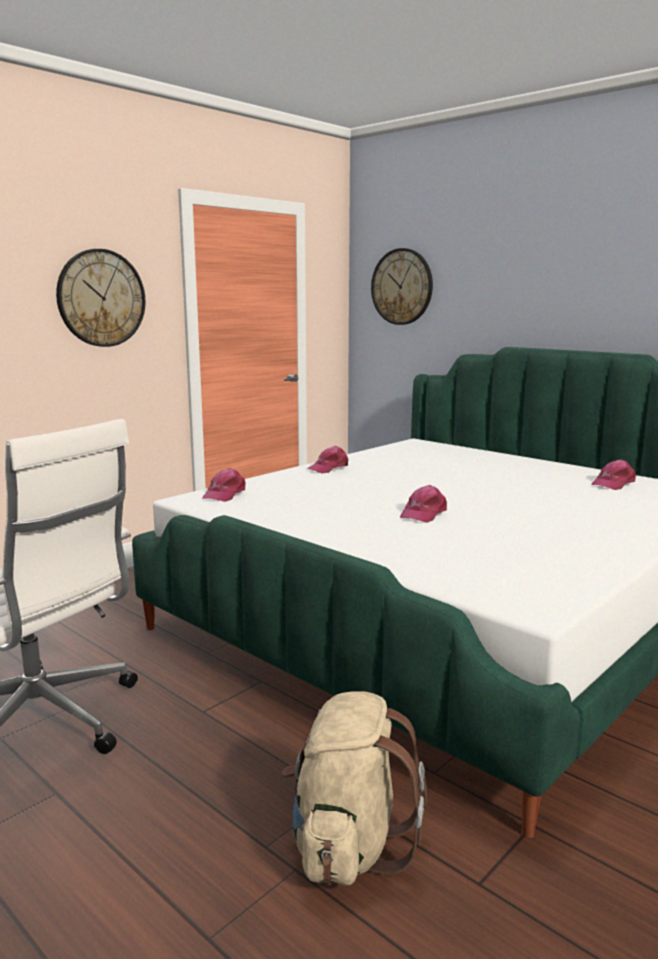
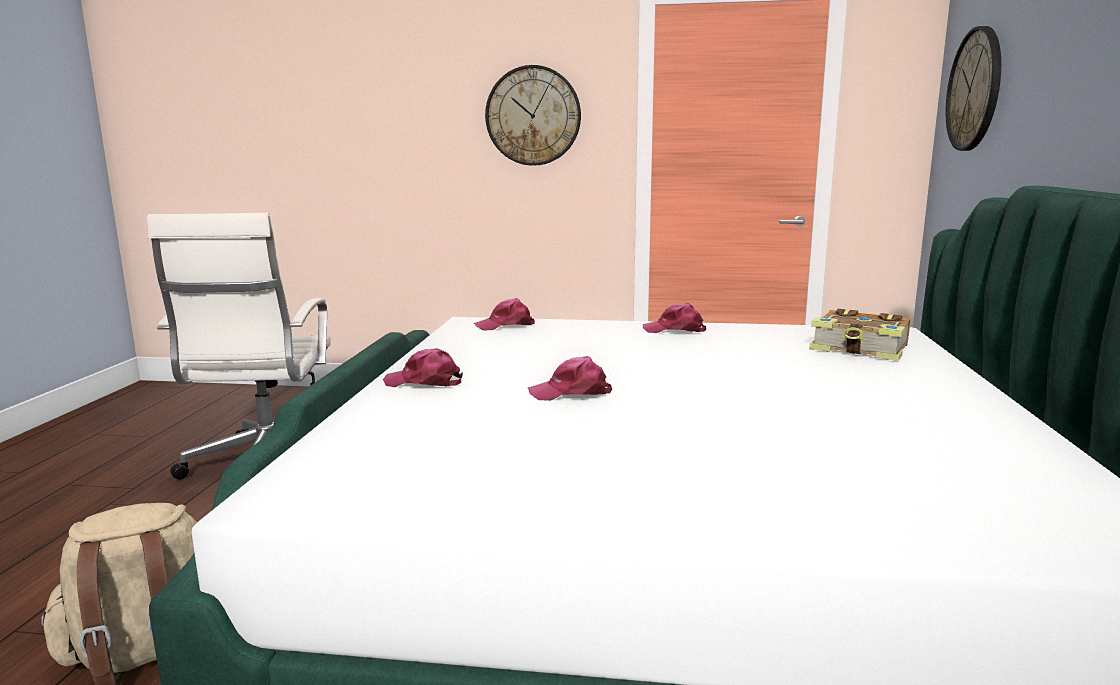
camera: 55 degrees right, 0 degrees up
(436, 454) = (860, 349): none -> book
(613, 483) = (984, 460): pink cap -> pink cap (424, 382)

